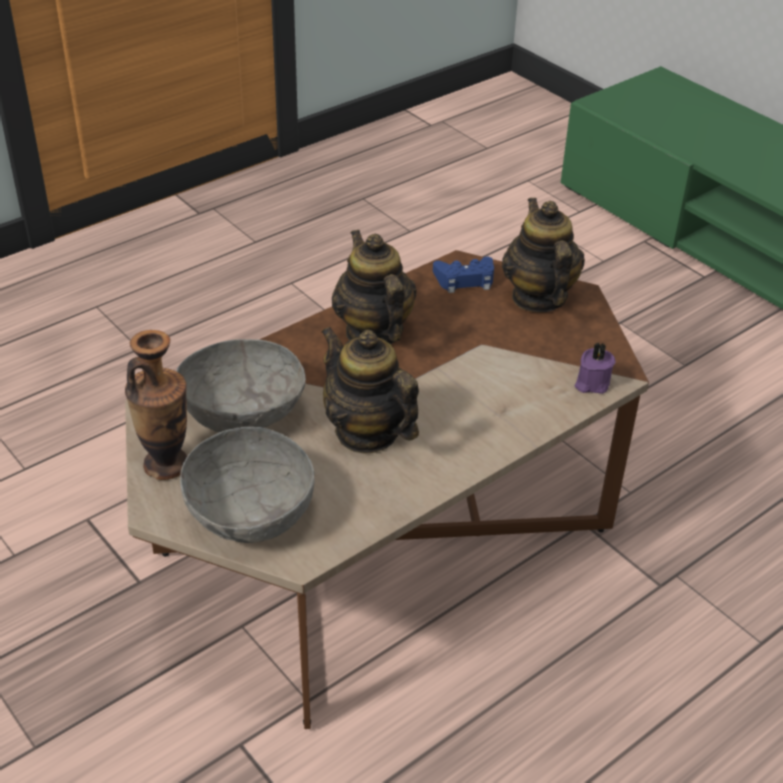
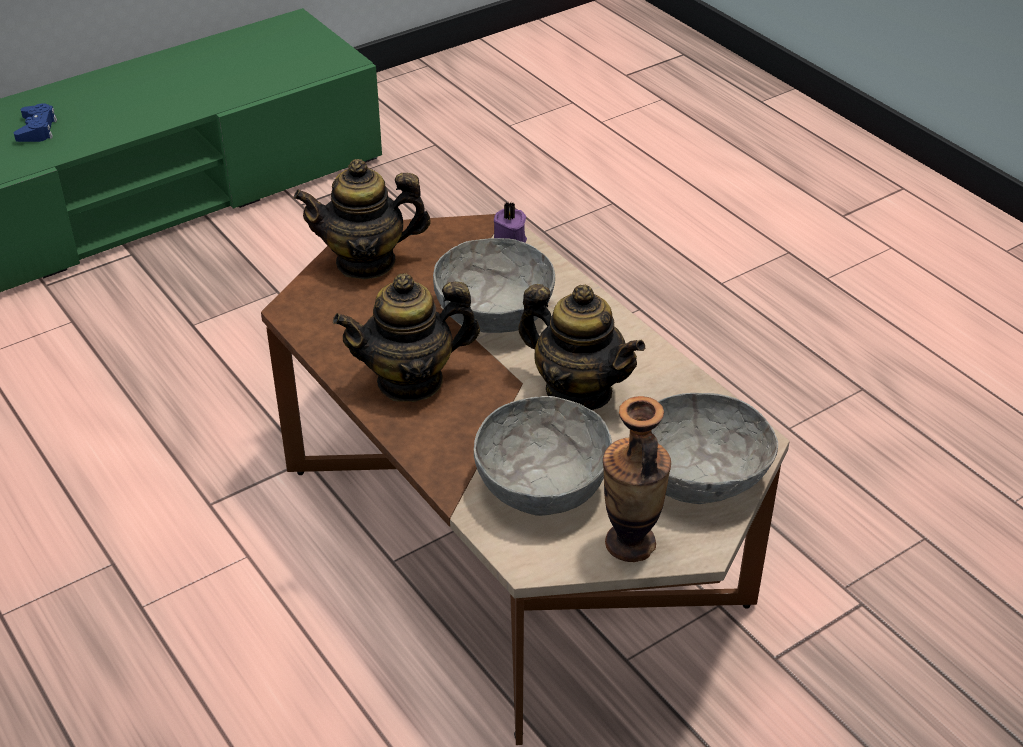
camera: 85 degrees left, 0 degrees up
(367, 432) = (578, 391): teapot -> teapot turned 105 degrees counterclockwise
(465, 280) = (324, 308): blue game controller -> blue game controller (37, 129)
(478, 376) = (494, 312): none -> grey bowl

